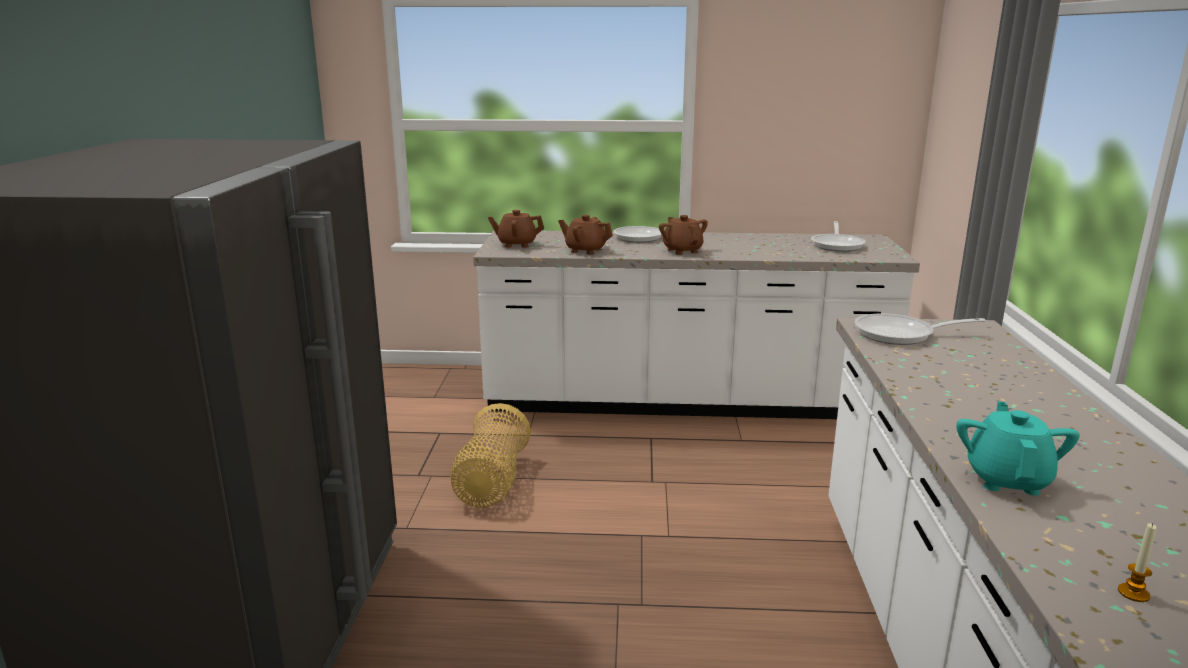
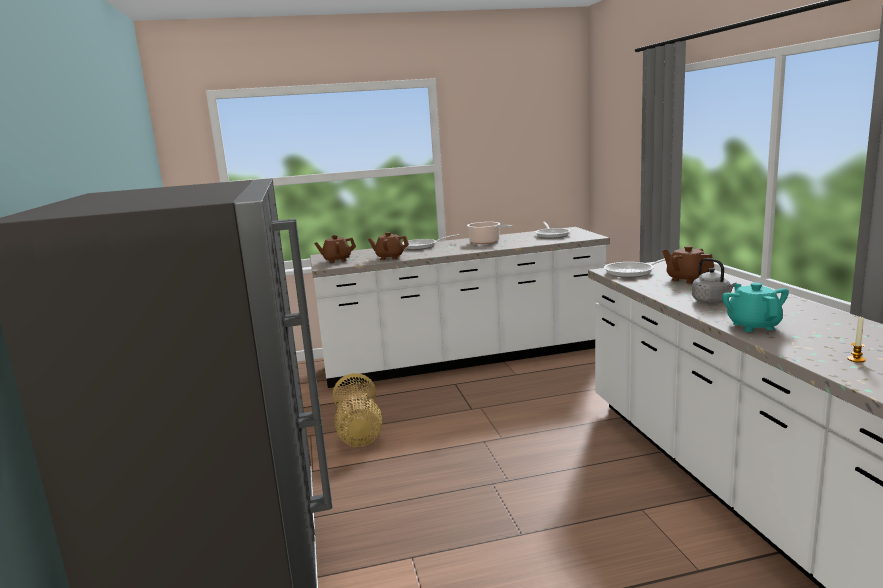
camera: 15 degrees left, 5 degrees down
(682, 250) = (456, 249): brown teapot -> brown teapot (686, 279)
(734, 244) = (486, 242): none -> cooking pot
(979, 415) = (712, 301): none -> grey kettle

